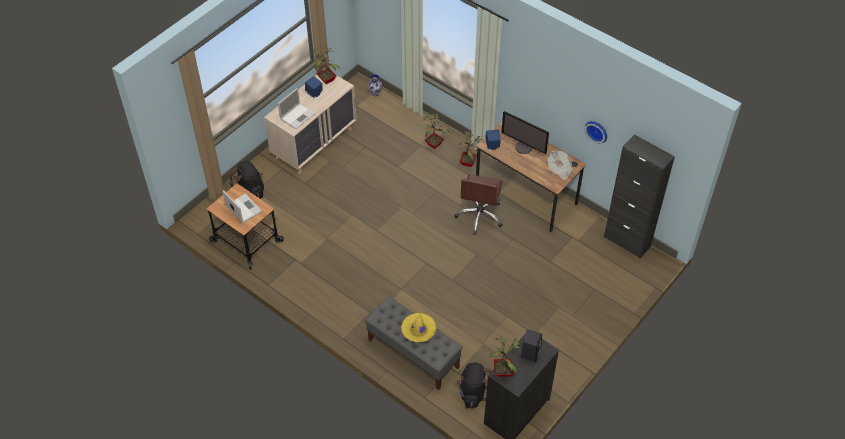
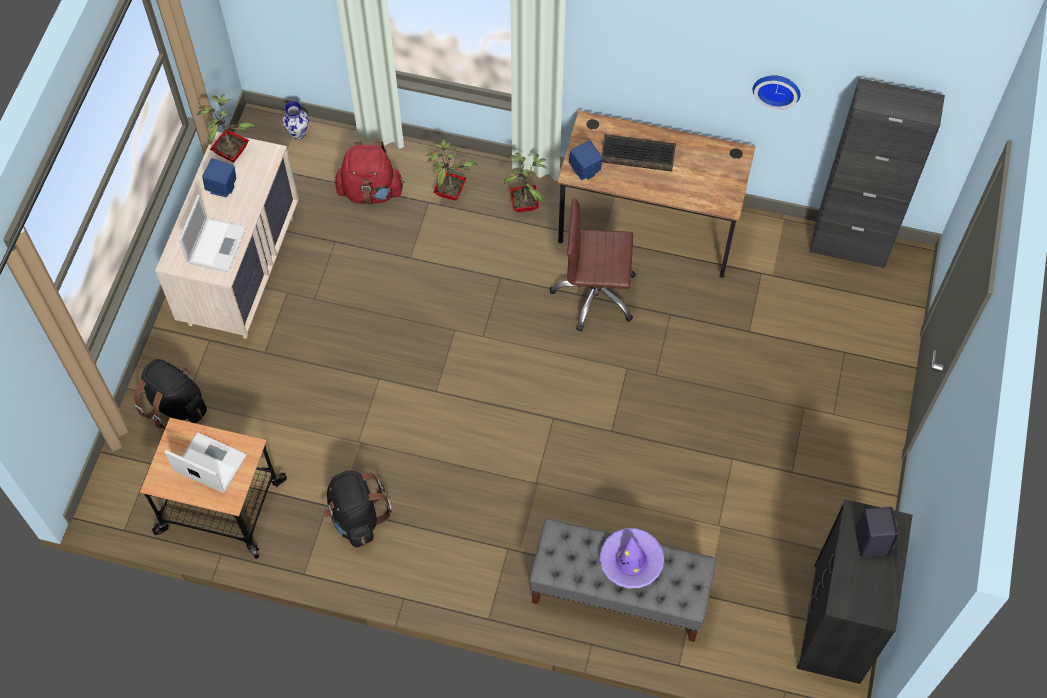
camera: 25 degrees left, 10 degrees up
(395, 131) = (371, 192): none -> red backpack
(418, 330) = (631, 561): yellow hat -> purple hat
(473, 393) = (752, 621): black backpack -> black backpack (356, 517)
(480, 216) = (595, 295): brown office chair -> brown office chair turned 105 degrees clockwise
(504, 372) = (848, 595): potted plant -> none
(524, 147) = (639, 153): monitor -> keyboard
(559, 169) = (718, 173): newspaper -> none

